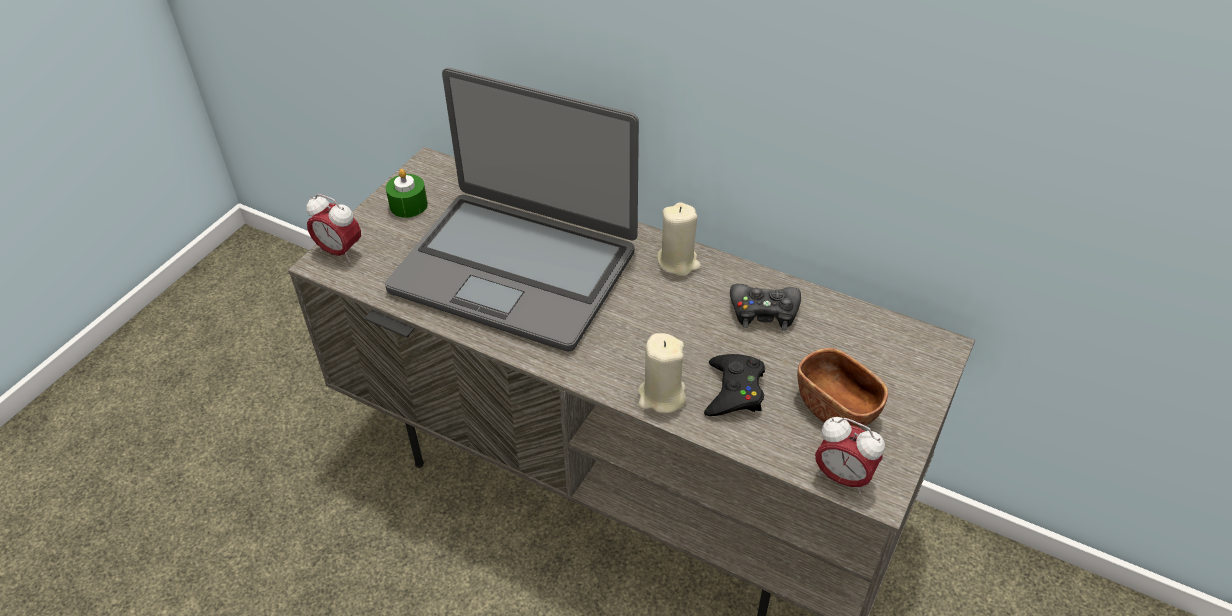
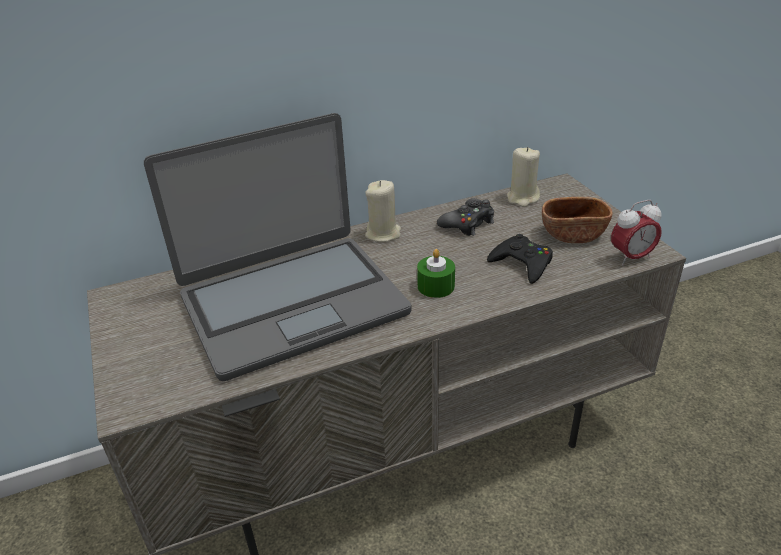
camera: 50 degrees left, 10 degrees down
(339, 252) = (129, 391): alarm clock -> none
(408, 205) = (139, 327): green candle -> green candle (436, 286)
(661, 396) = (496, 294): beige candle -> beige candle (522, 198)

